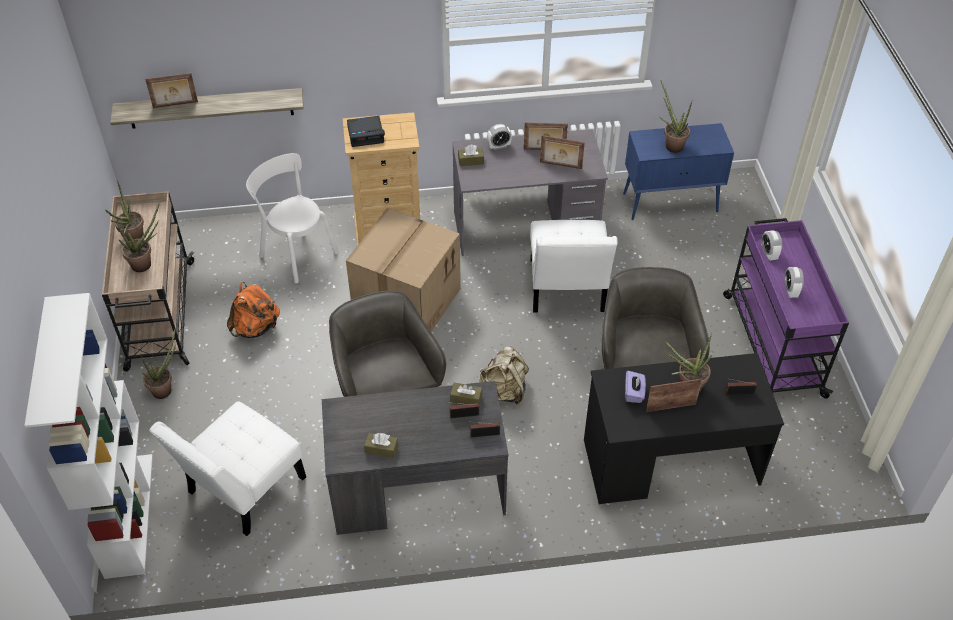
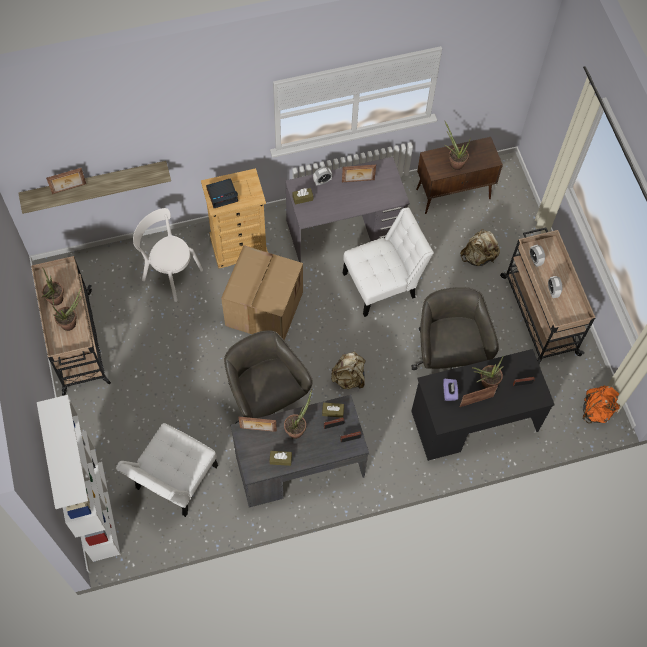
camera: 10 degrees left, 15 degrees up
(165, 388) = (97, 406): potted plant -> potted plant (297, 428)
(256, 327) = (153, 345): orange backpack -> orange backpack (597, 410)
(560, 165) = (372, 195): picture frame -> picture frame (258, 430)
(566, 289) = (383, 284): white chair -> white chair turned 105 degrees counterclockwise
(671, 202) = (454, 194): blue cabinet -> brown cabinet
(696, 272) = (478, 256): none -> beige backpack
(772, 343) = (539, 314): purple cart -> beige cart

